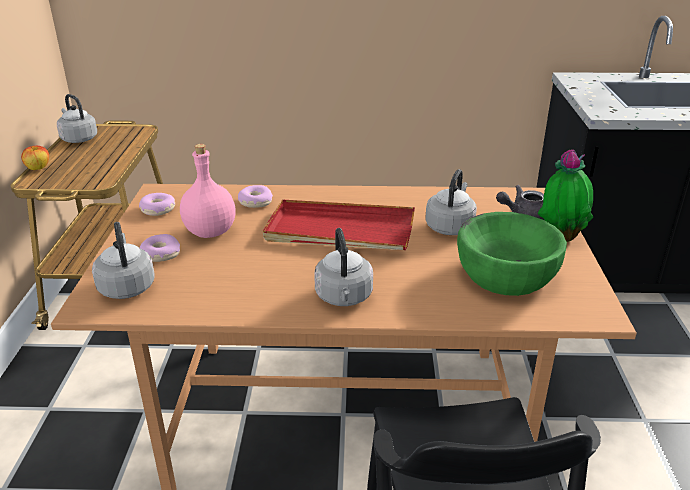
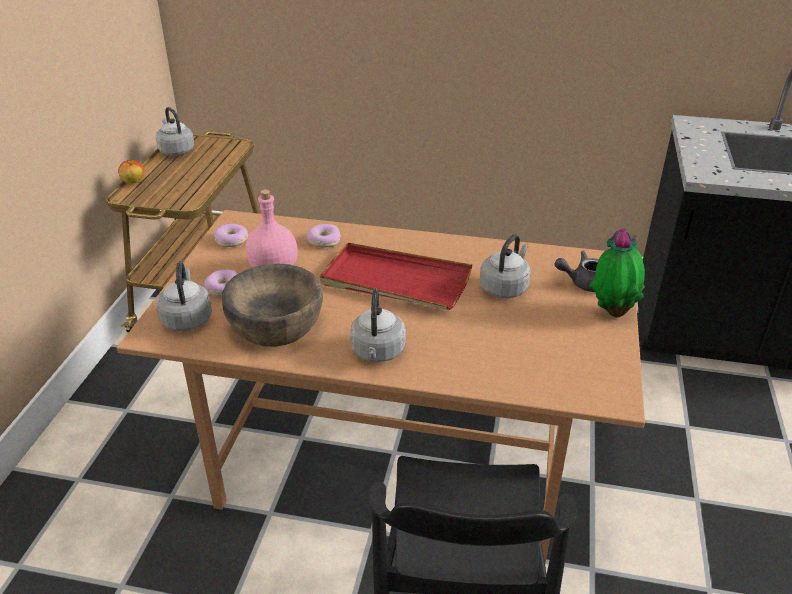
camera: 10 degrees right, 5 degrees up
(226, 282) = (275, 325): none -> brown bowl
(506, 274) = (540, 346): green bowl -> none

